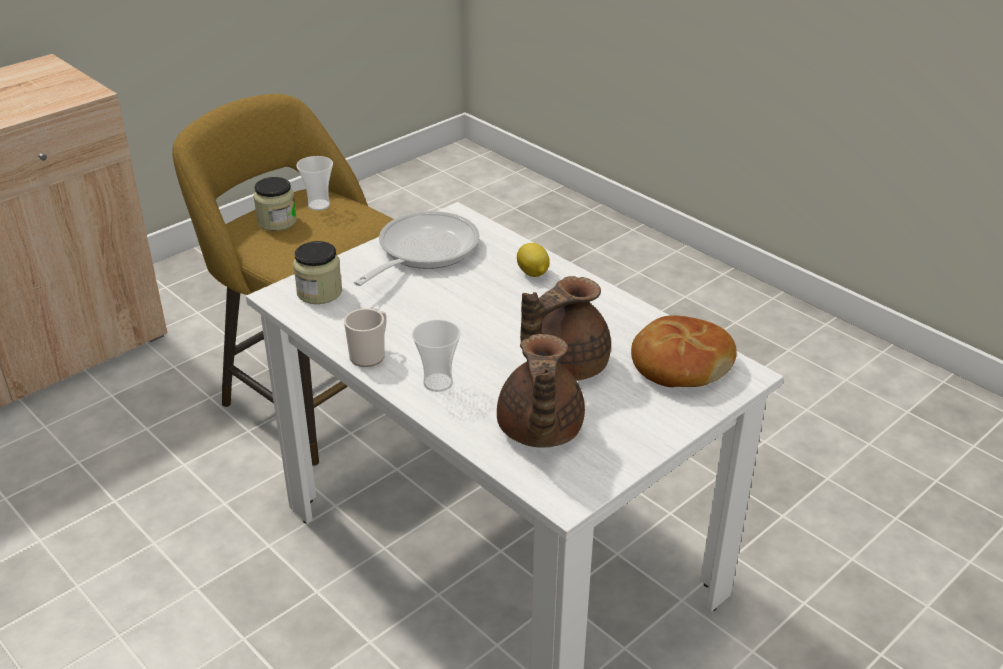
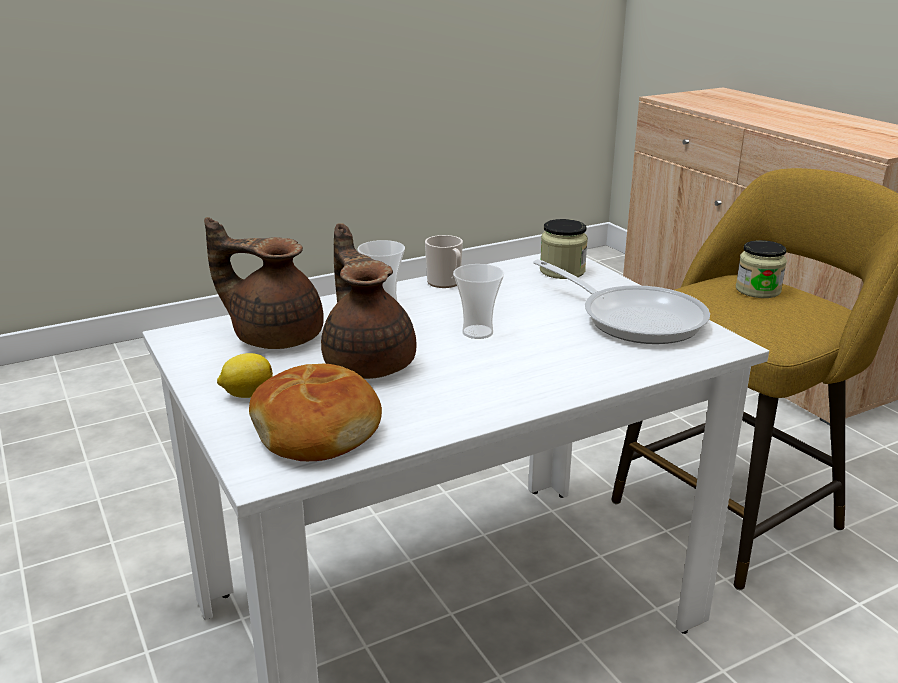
camera: 105 degrees right, 10 degrees down
(319, 205) = (802, 310): cup -> cup (477, 332)
(533, 273) = (568, 372): lemon -> lemon (247, 394)

